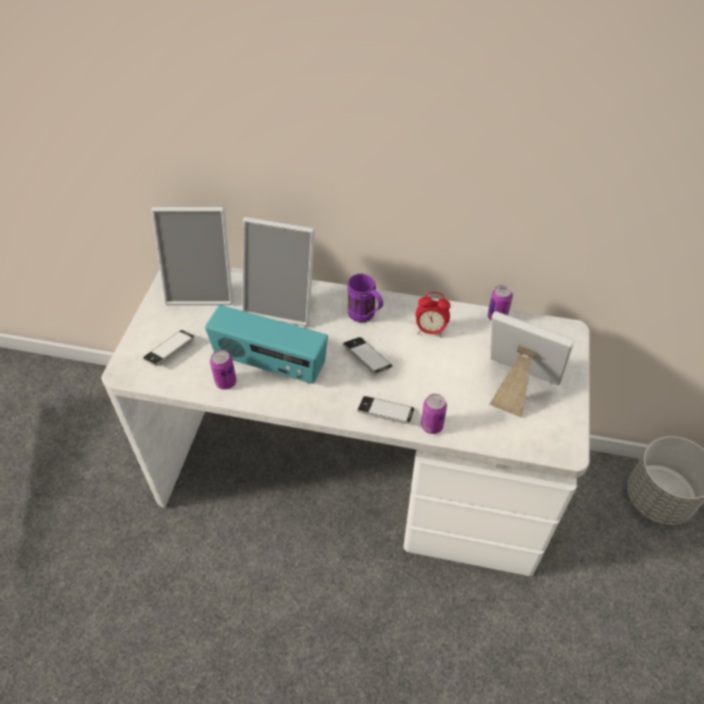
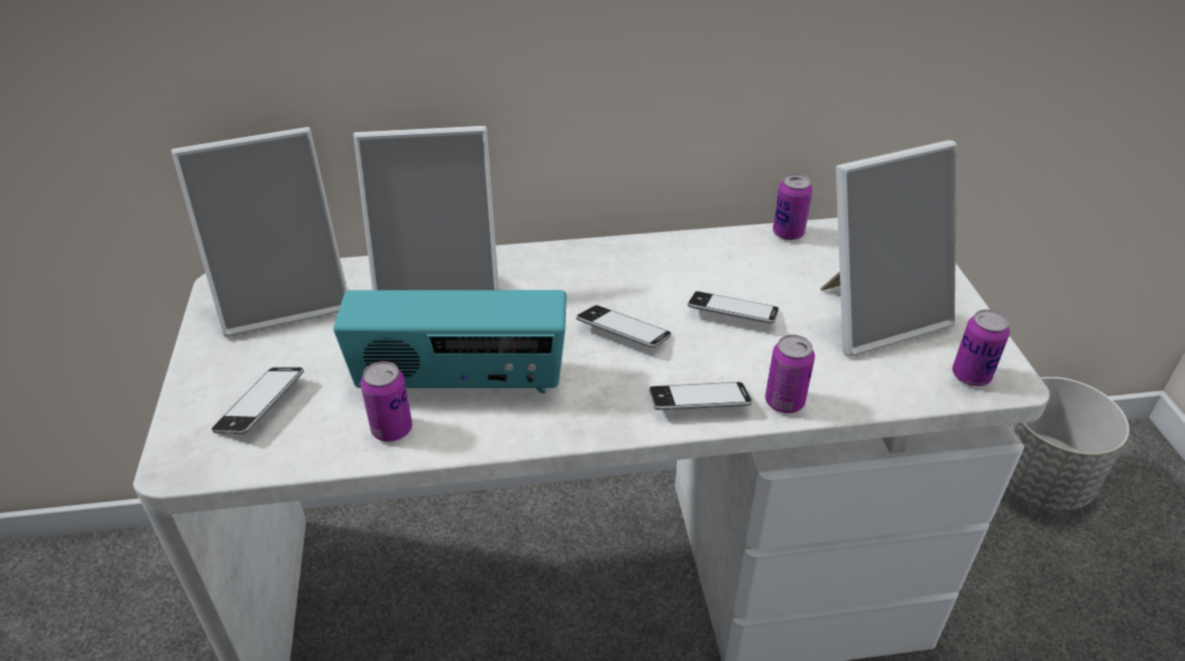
camera: 20 degrees left, 10 degrees down
(365, 317) = (588, 277): purple mug -> none
(430, 330) = (701, 272): alarm clock -> none
(433, 363) = (732, 313): none -> phone
(515, 387) = (875, 315): picture frame -> picture frame turned 150 degrees clockwise
(547, 441) = (971, 375): none -> can

